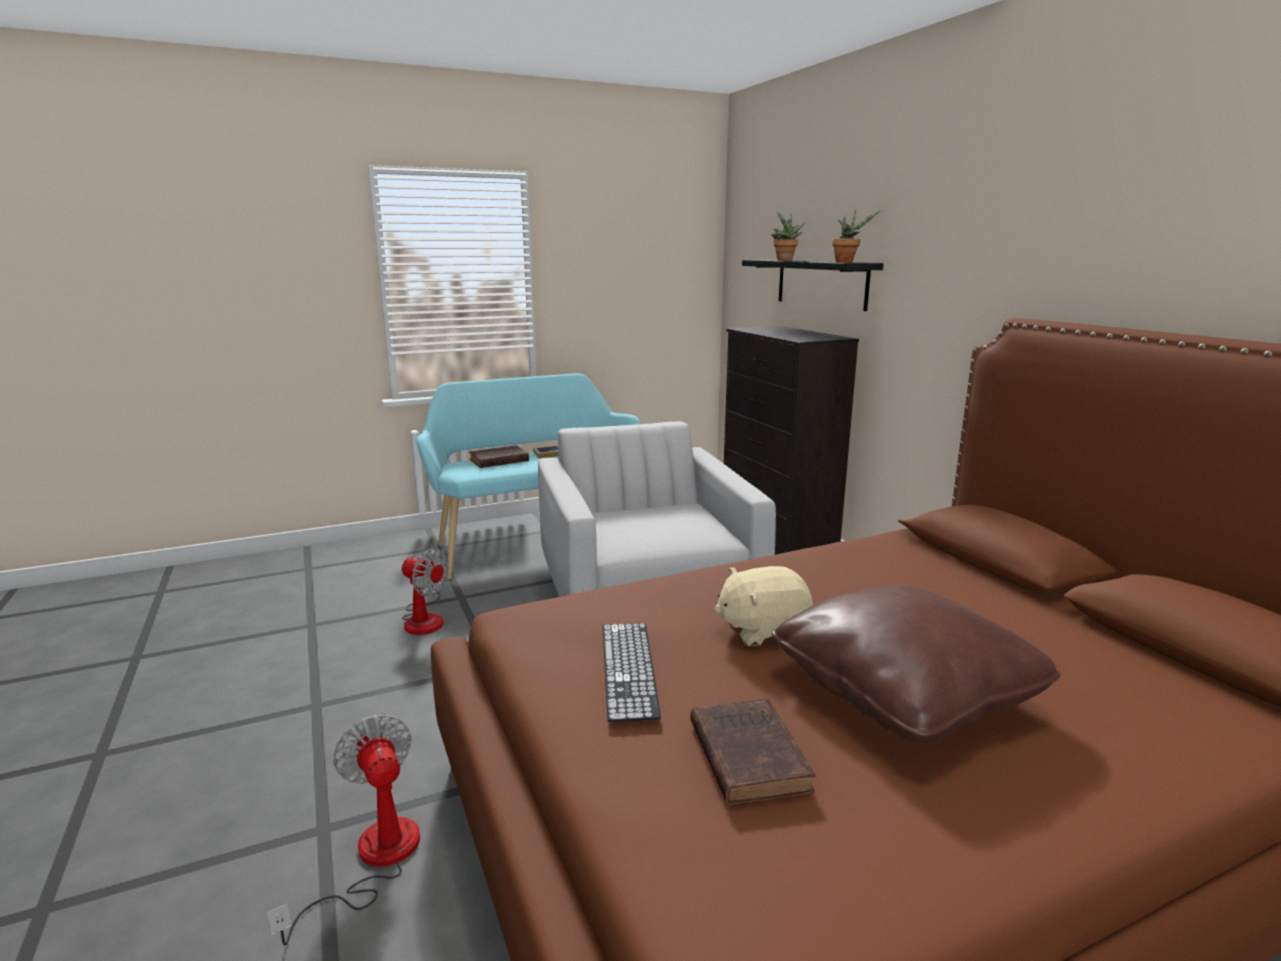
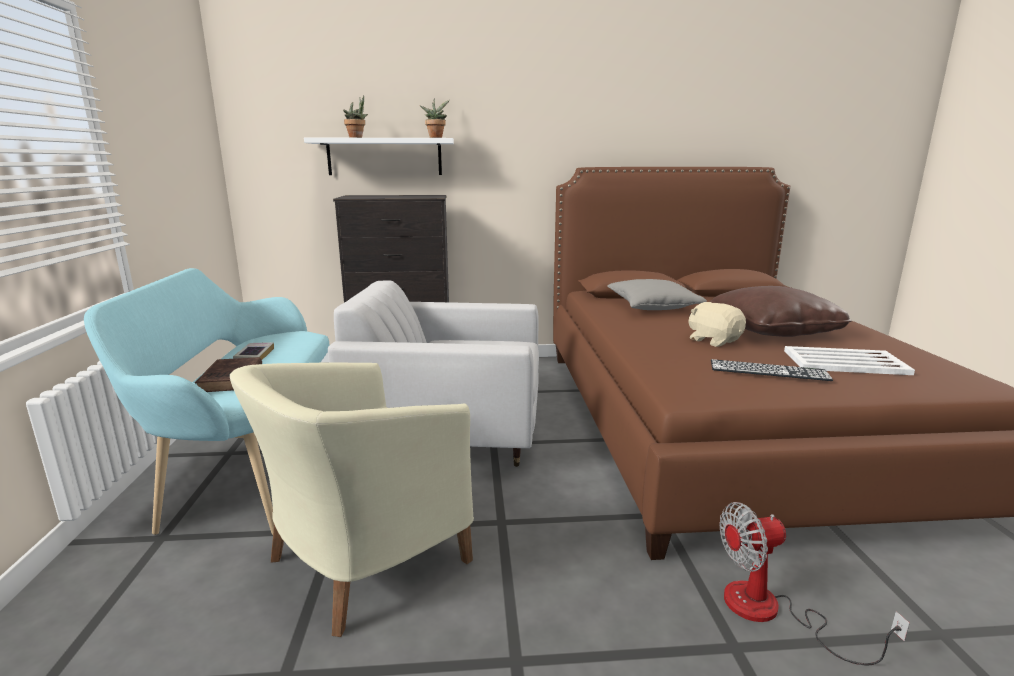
camera: 70 degrees left, 0 degrees up
(425, 618) = (363, 560): fan -> beige armchair
(747, 754) = (843, 362): brown book -> white tray
(762, 630) = (713, 340): beige plush toy -> beige plush toy turned 135 degrees clockwise
(821, 283) = (384, 157): black shelf -> white shelf
(923, 580) = (653, 307): none -> grey pillow

